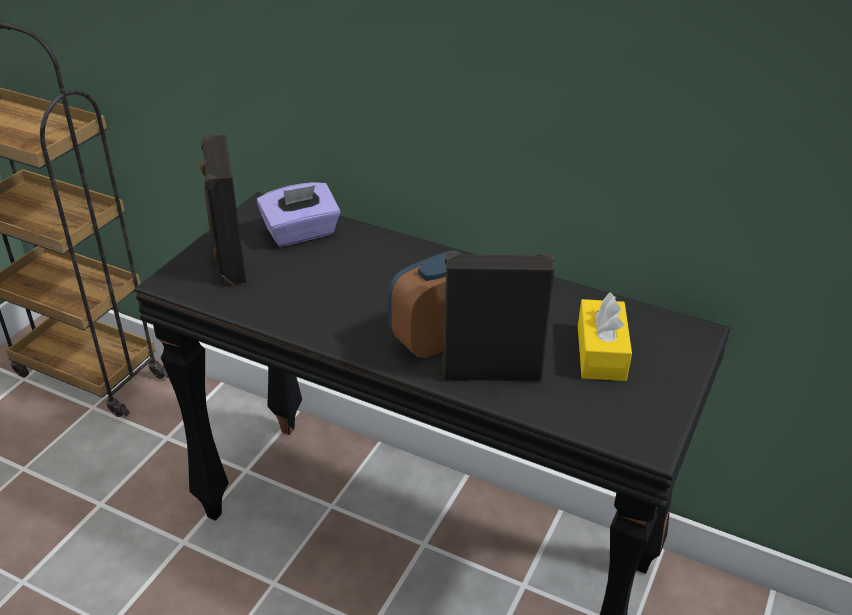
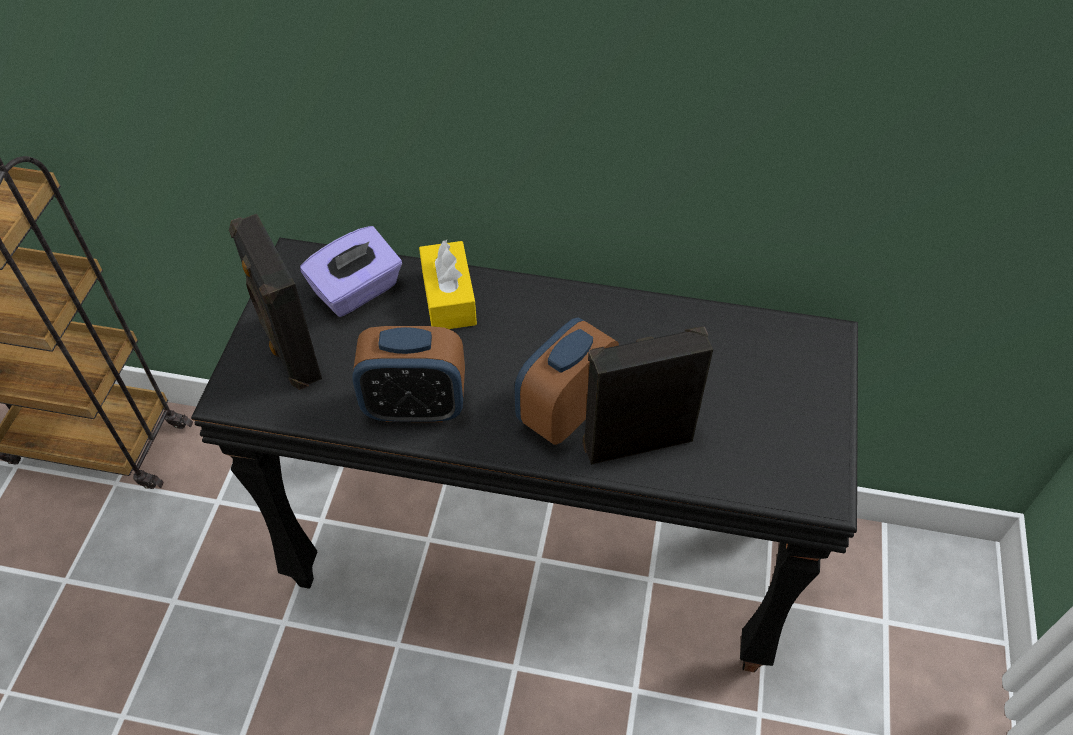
camera: 15 degrees left, 15 degrees up
(312, 314) = (415, 406): none -> alarm clock
(601, 353) = (740, 388): yellow tissue box -> yellow tissue box (449, 297)

